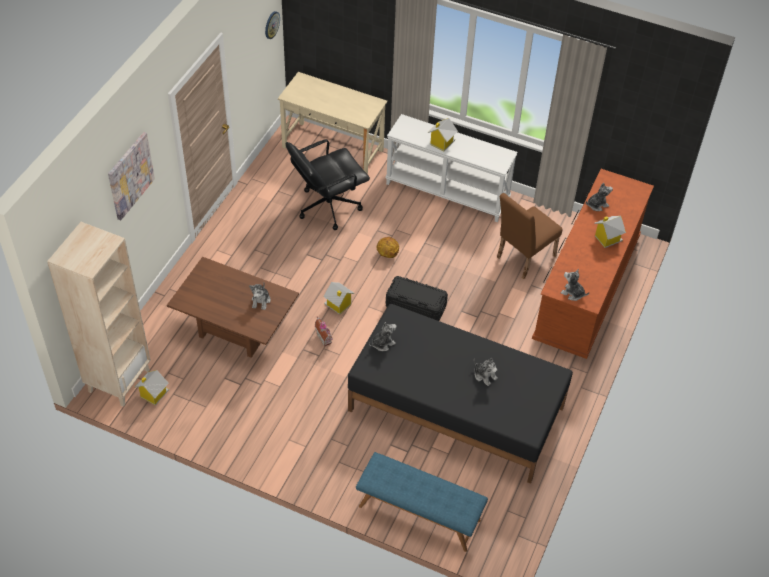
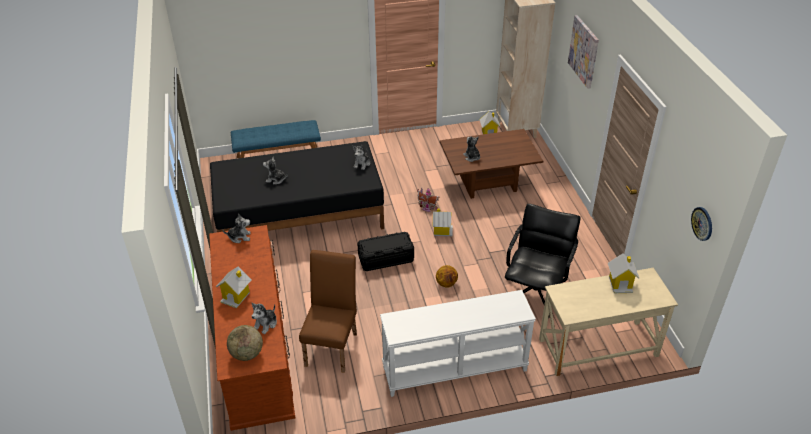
camera: 145 degrees right, 10 degrees down
(441, 143) = (467, 310): toy house -> toy house (620, 283)
(623, 191) = (247, 354): none -> globe

